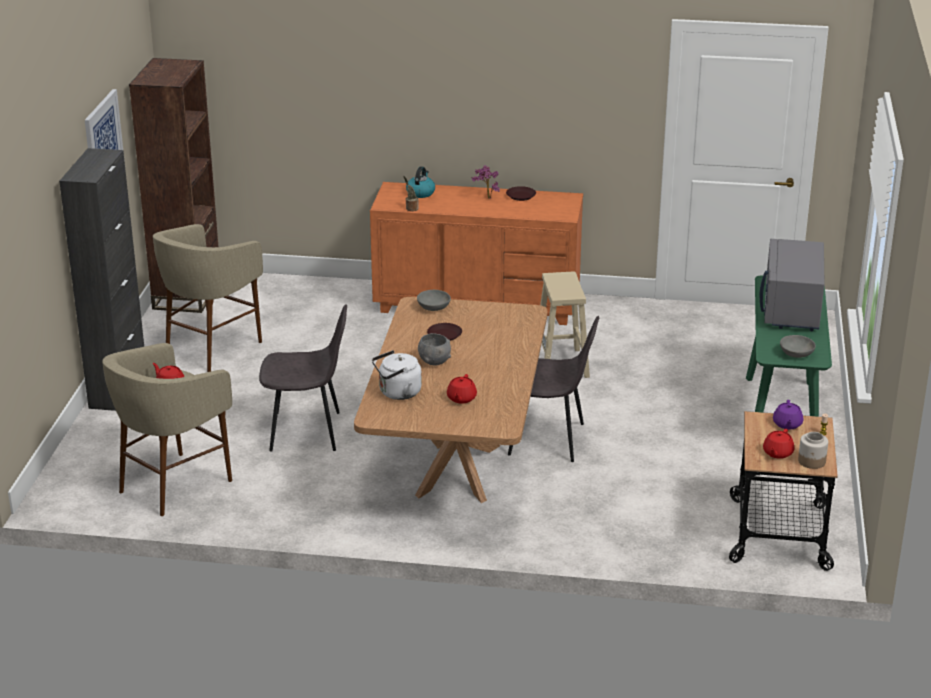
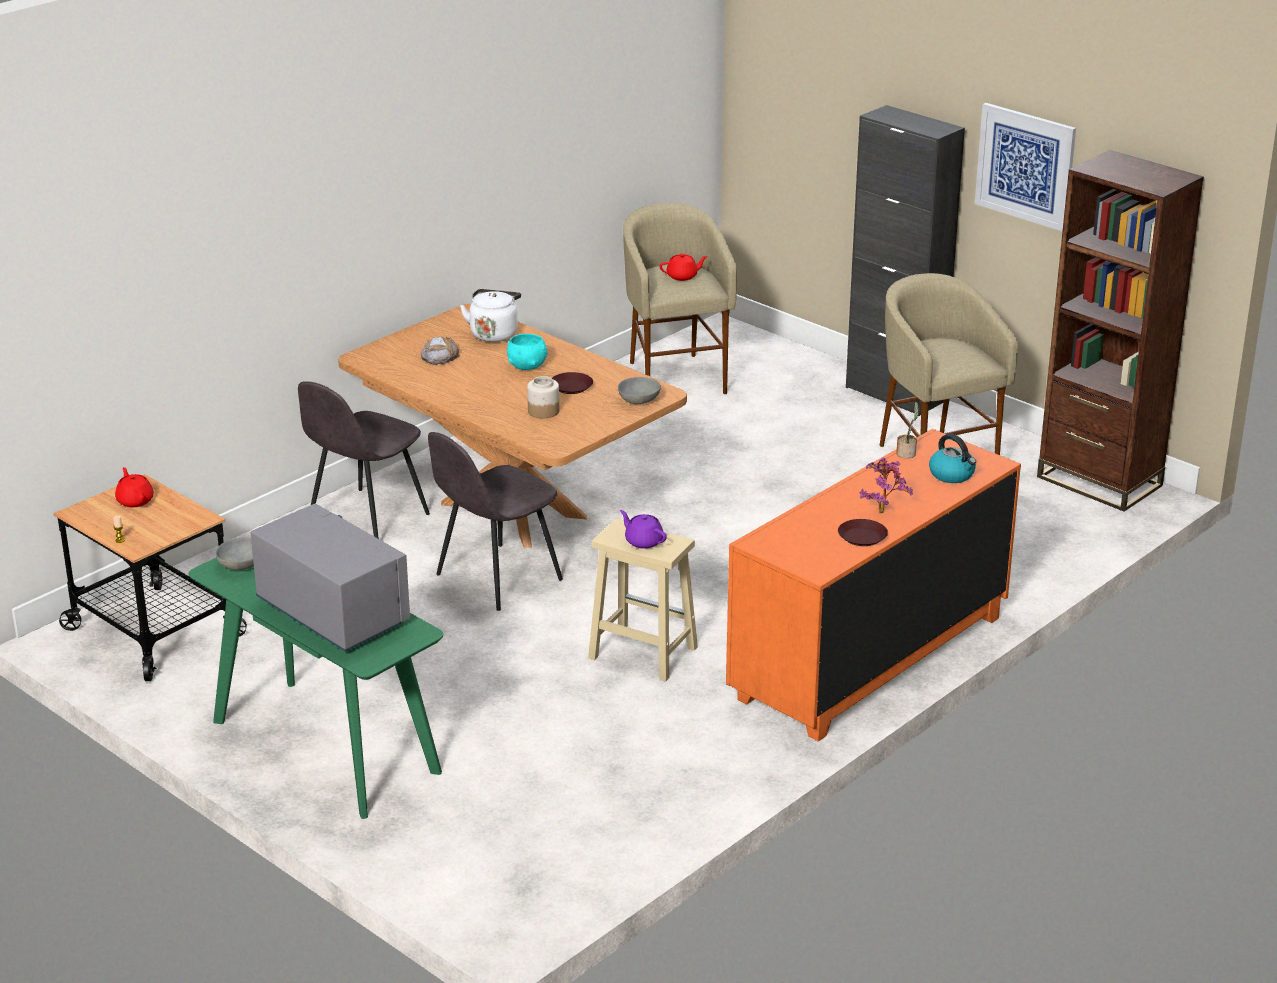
camera: 125 degrees right, 0 degrees up
(308, 432) = (688, 460): grey chair -> grey chair (366, 519)
(434, 361) = (527, 366): grey bowl -> turquoise bowl
(461, 398) = (440, 356): red teapot -> bread
(787, 424) = (165, 529): purple teapot -> purple teapot (643, 541)
(812, 461) = (93, 511): jar -> jar (543, 411)

